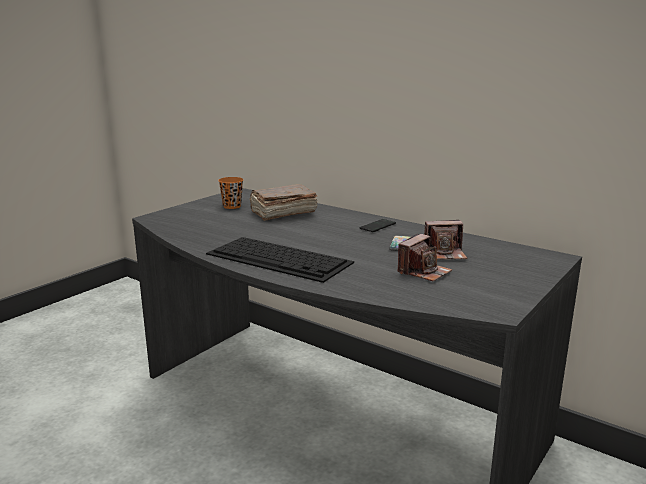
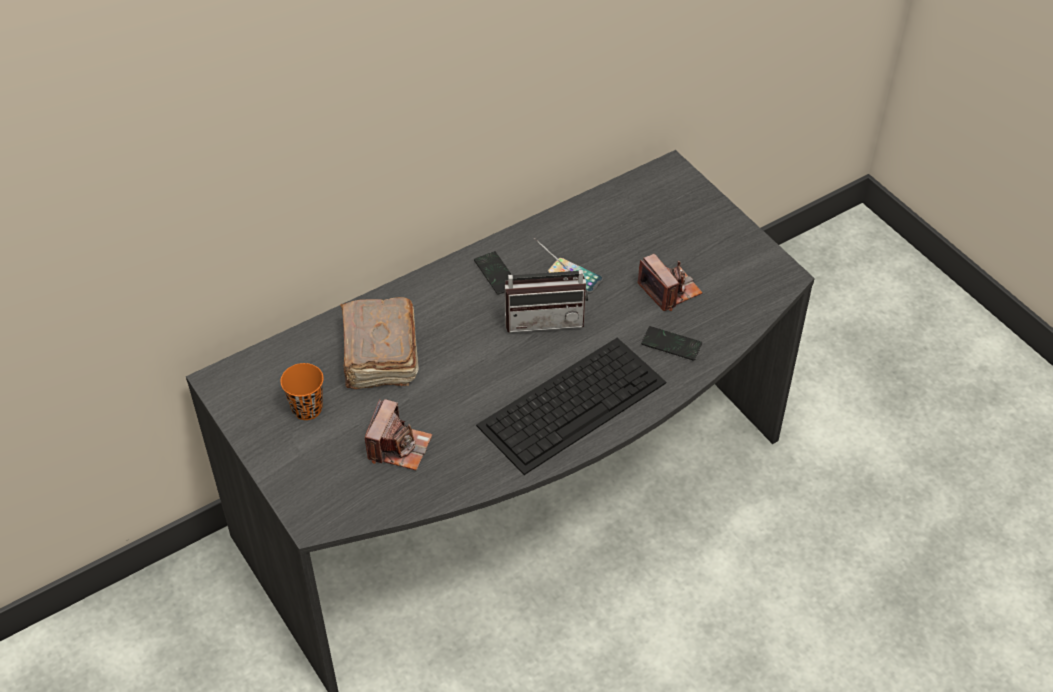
camera: 70 degrees left, 30 degrees up
(353, 242) = (545, 317): none -> radio
(366, 279) = (671, 344): none -> phone
(445, 253) = (622, 250): camera -> camera (399, 447)

